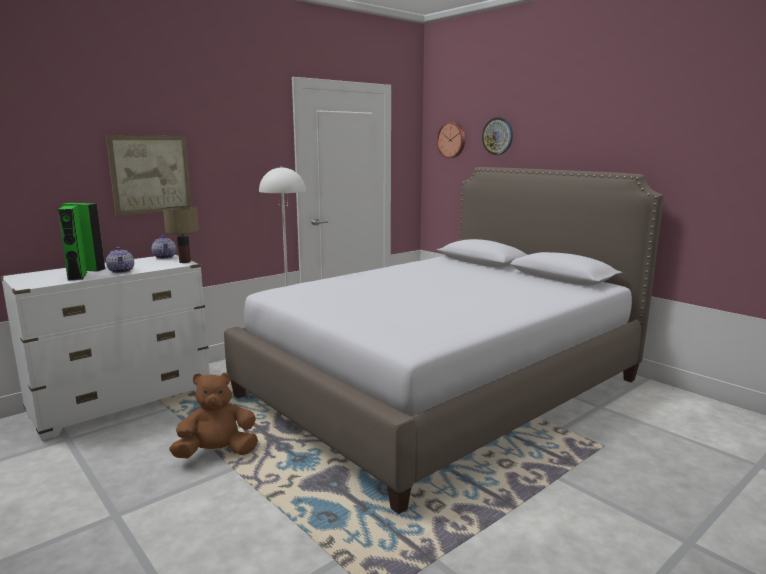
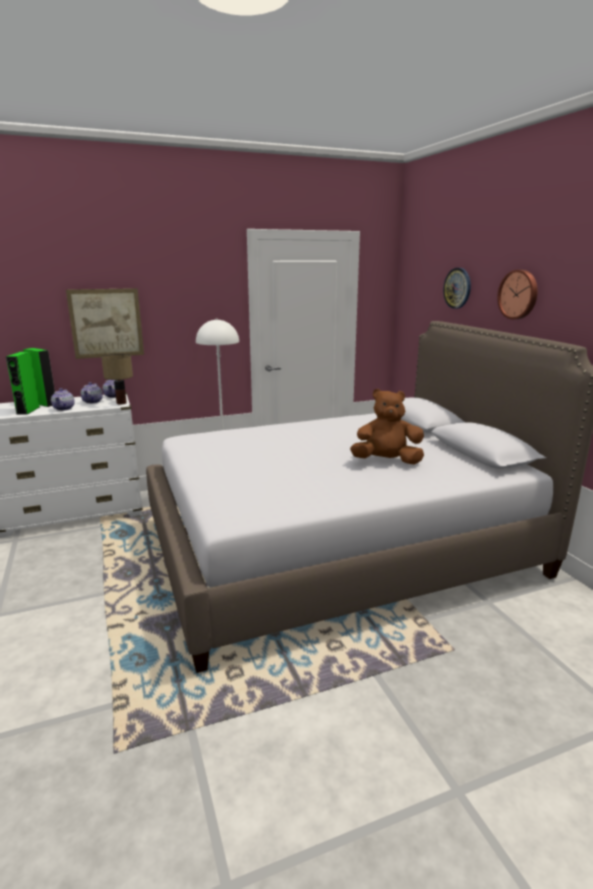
camera: 20 degrees right, 5 degrees up
(147, 263) = (93, 401): none -> teapot
(217, 453) = (104, 576): brown plush toy -> brown plush toy (386, 461)
(452, 140) = (419, 289): wall clock -> wall clock (519, 294)

